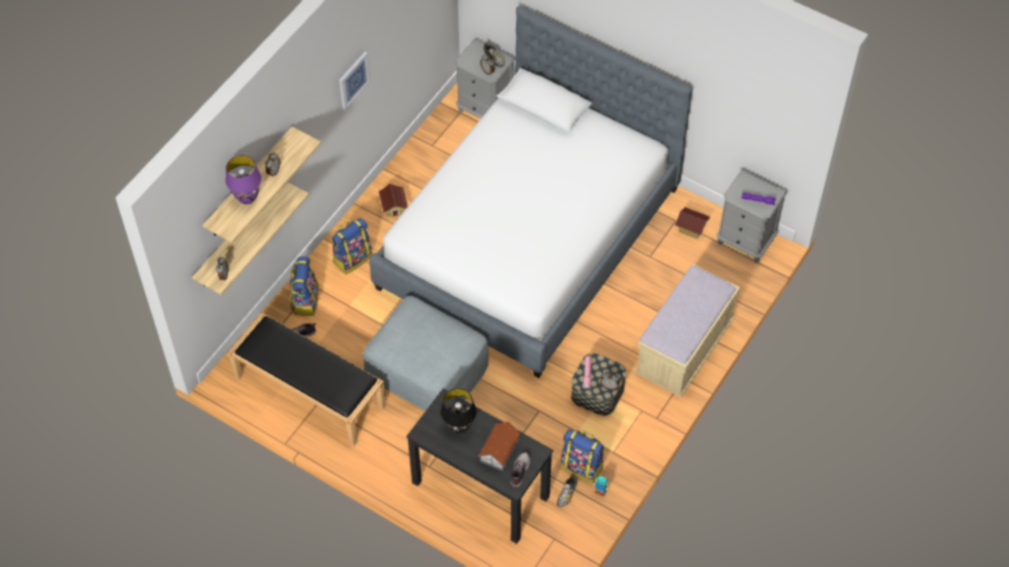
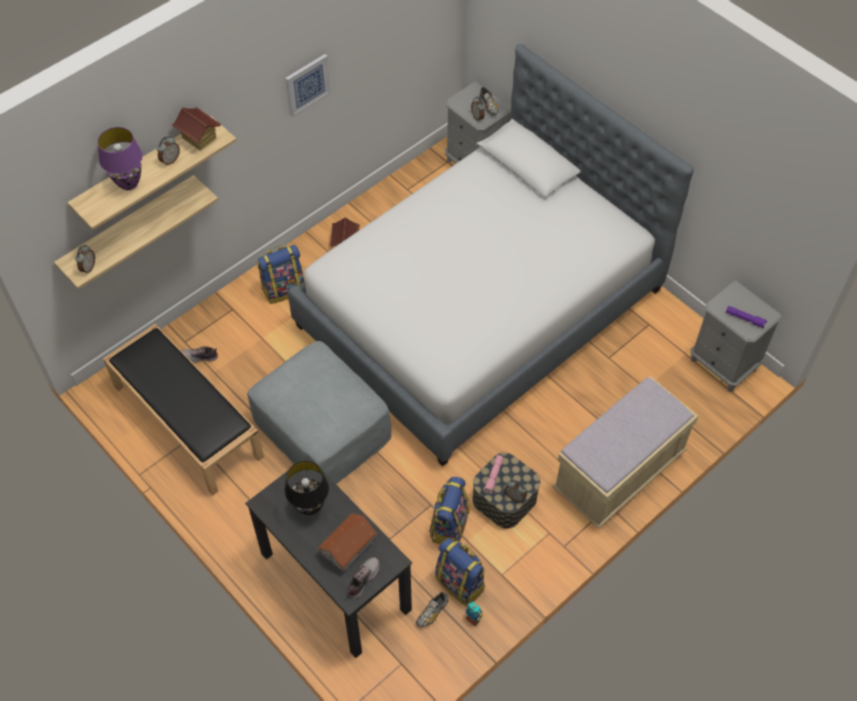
camera: 15 degrees right, 0 degrees up
(305, 300) = (218, 322): backpack -> backpack (449, 525)
(691, 229) = (663, 337): toy house -> toy house (199, 138)

